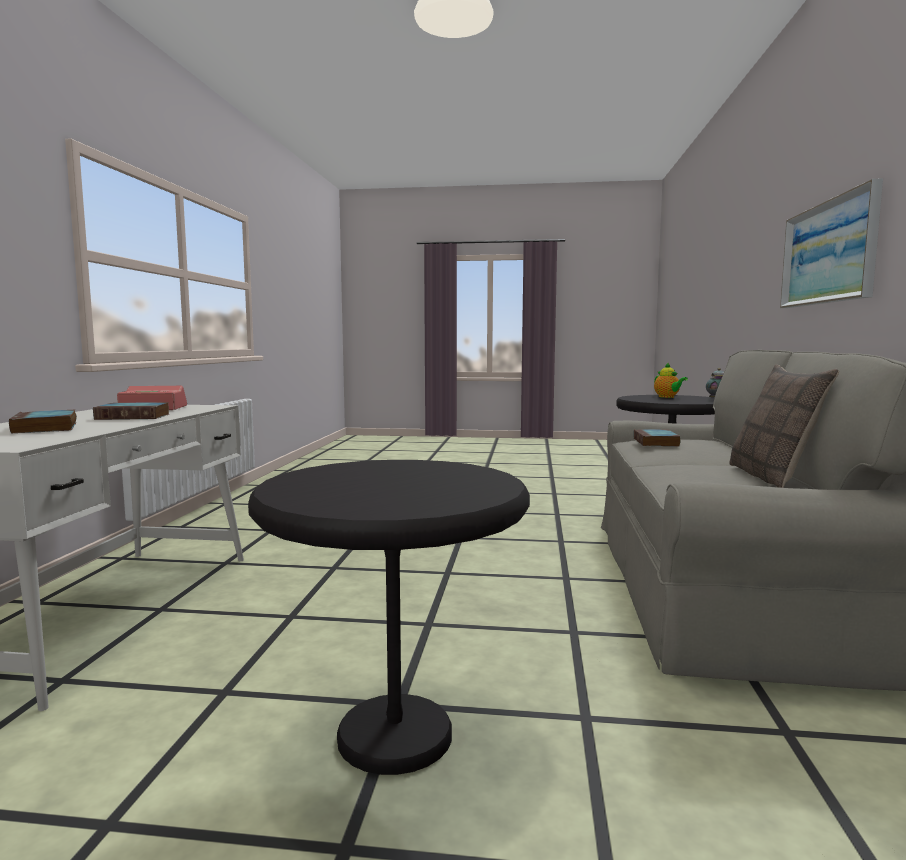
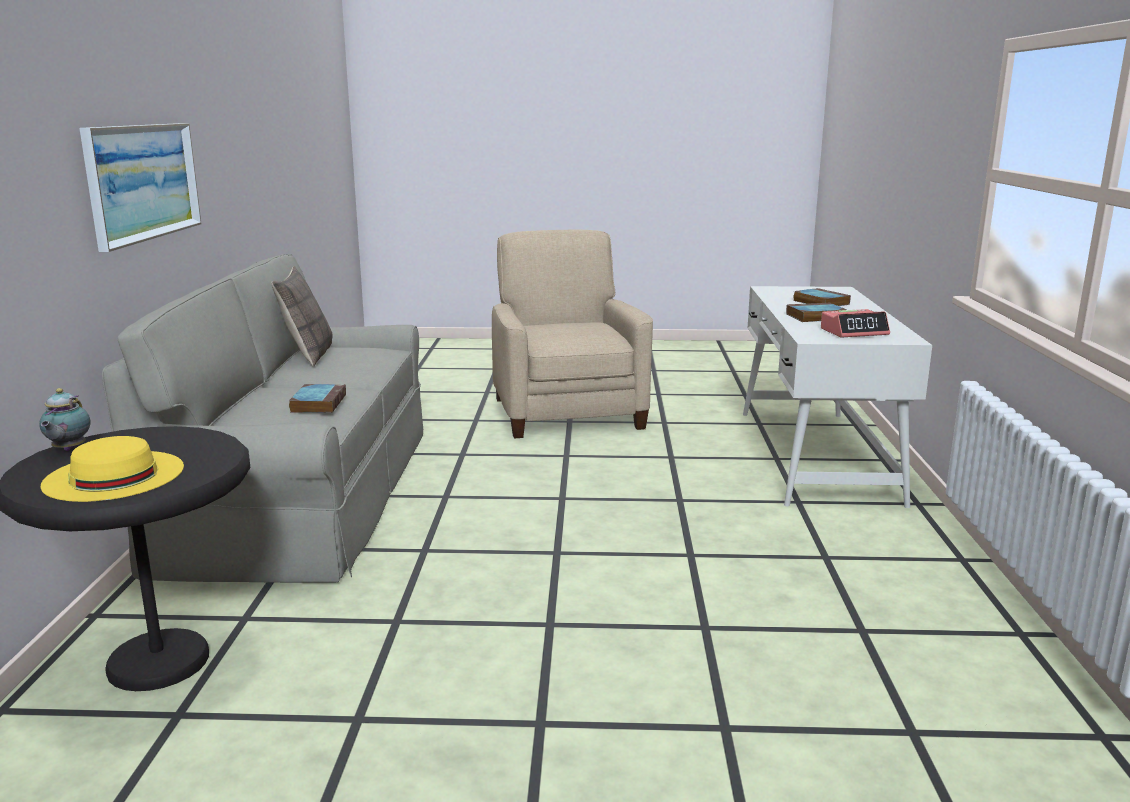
camera: 175 degrees right, 10 degrees up
(394, 736) = (567, 412): black side table -> beige armchair
(667, 397) = (114, 475): teapot -> yellow hat

